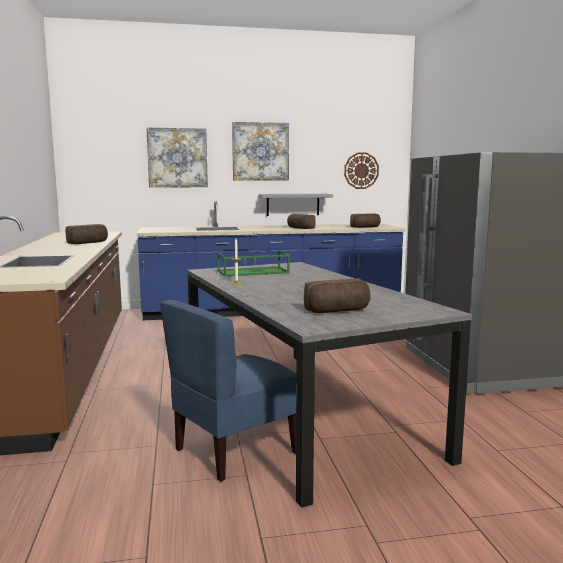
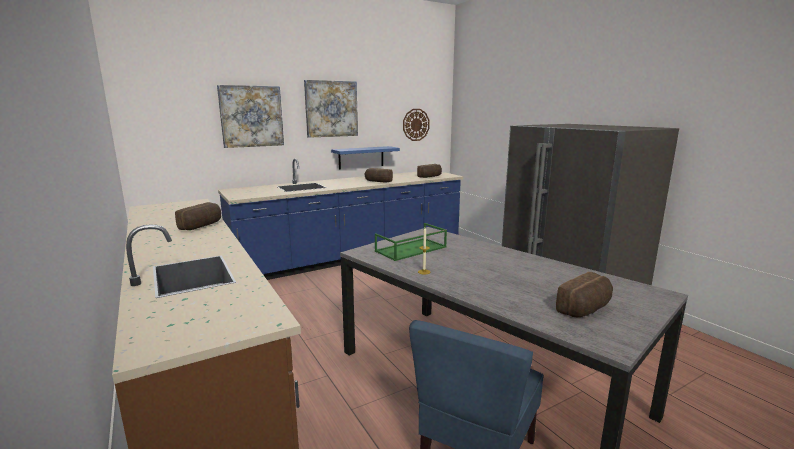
camera: 20 degrees left, 5 degrees up
(293, 204) = (361, 157): grey shelf -> blue shelf

